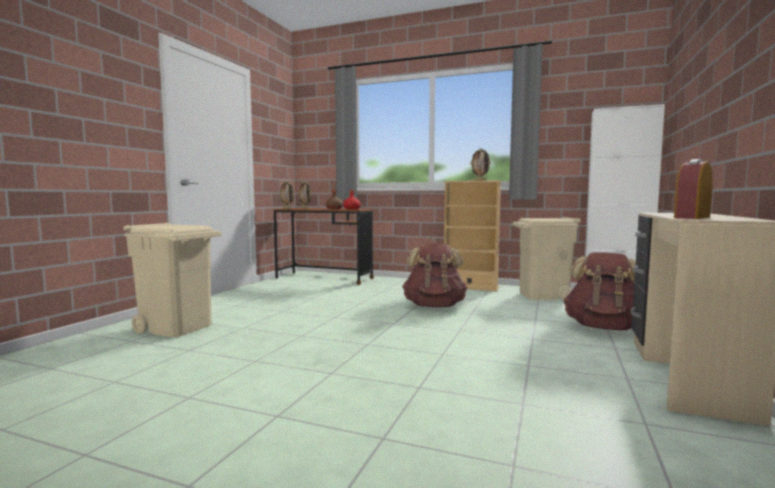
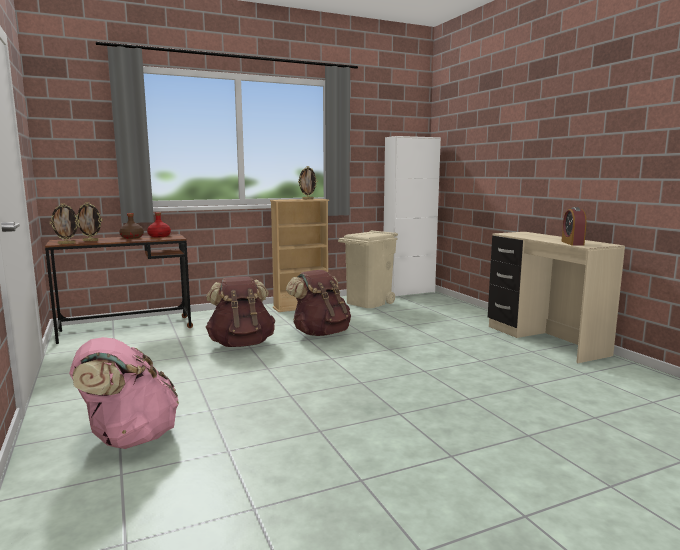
camera: 45 degrees left, 5 degrees up
(177, 327) = (129, 438): beige trash can -> pink backpack
(603, 328) = (456, 321): brown backpack -> brown backpack (241, 344)

